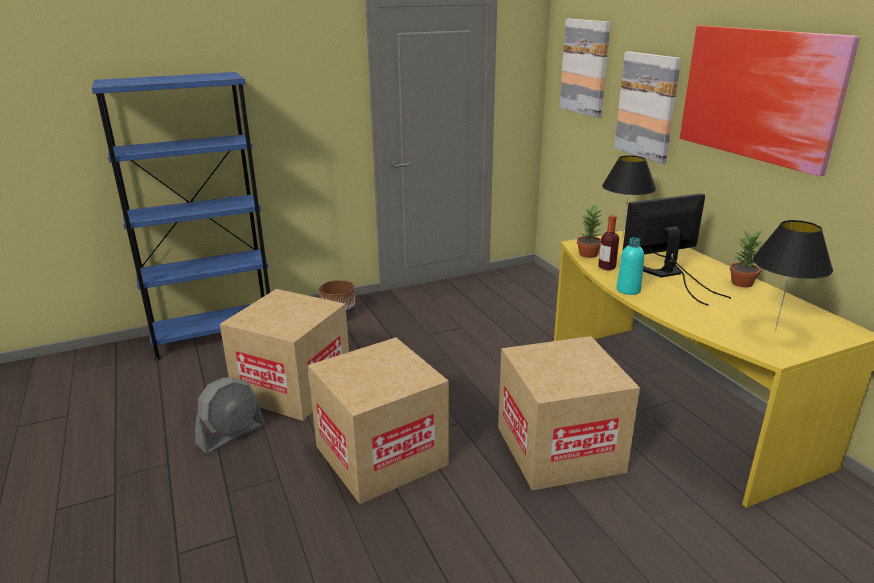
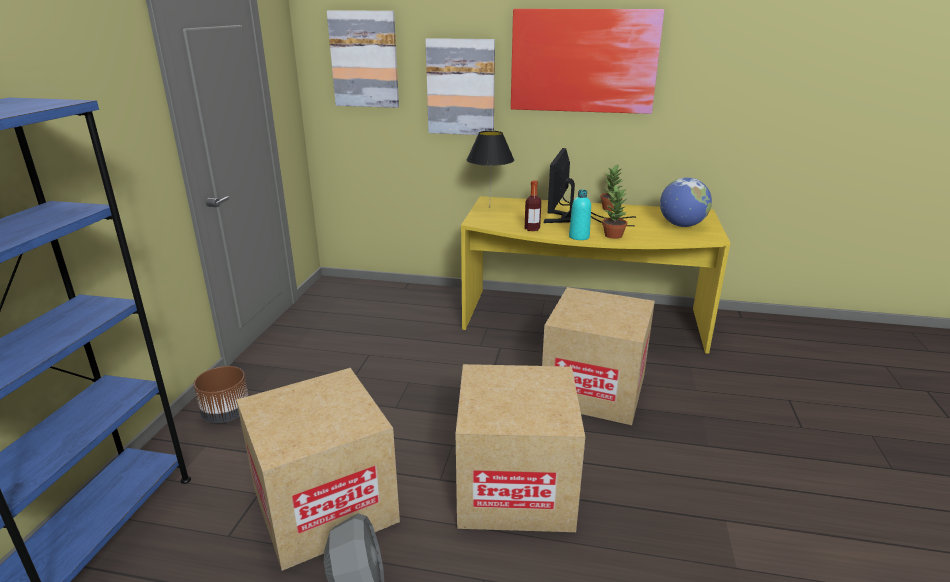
camera: 55 degrees left, 0 degrees up
(588, 254) = (500, 225): potted plant -> potted plant (613, 235)
(775, 330) = (682, 225): black table lamp -> globe

